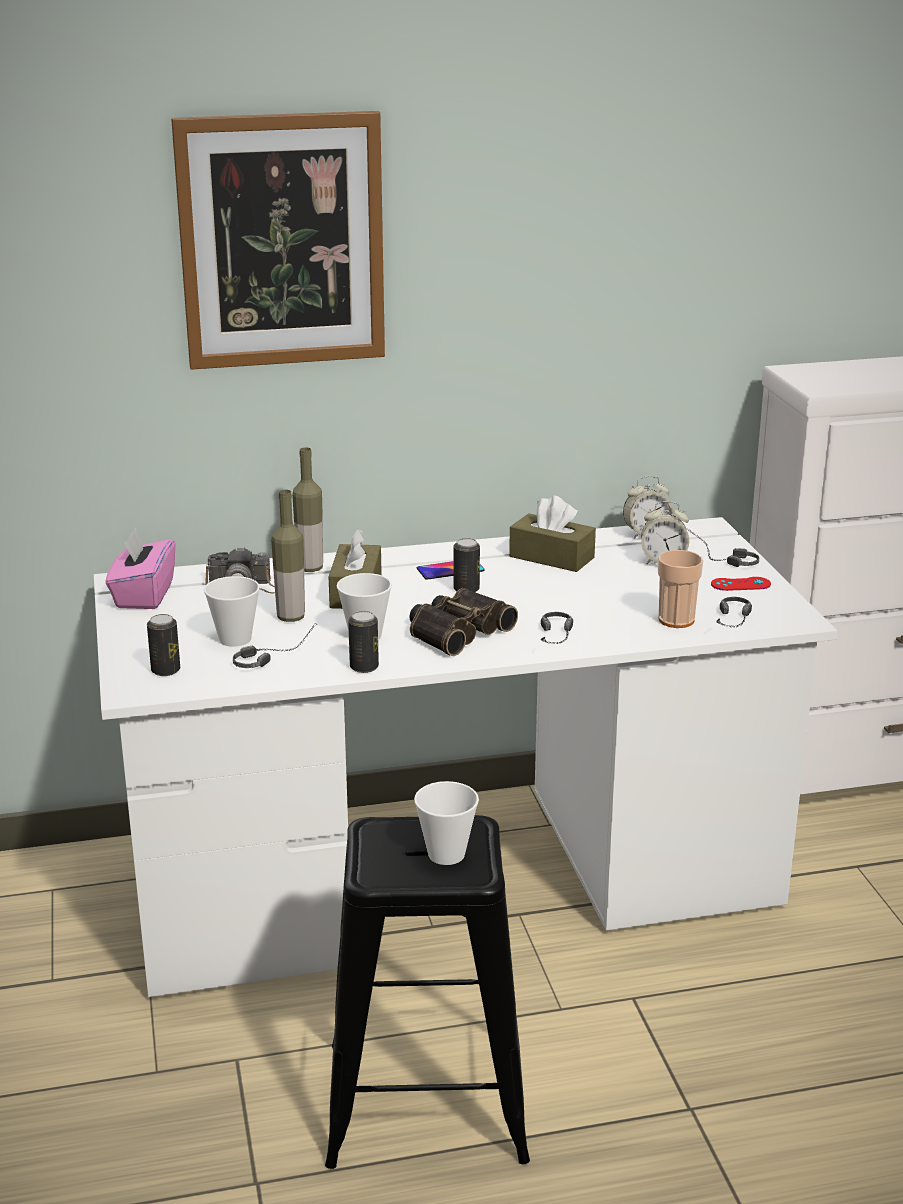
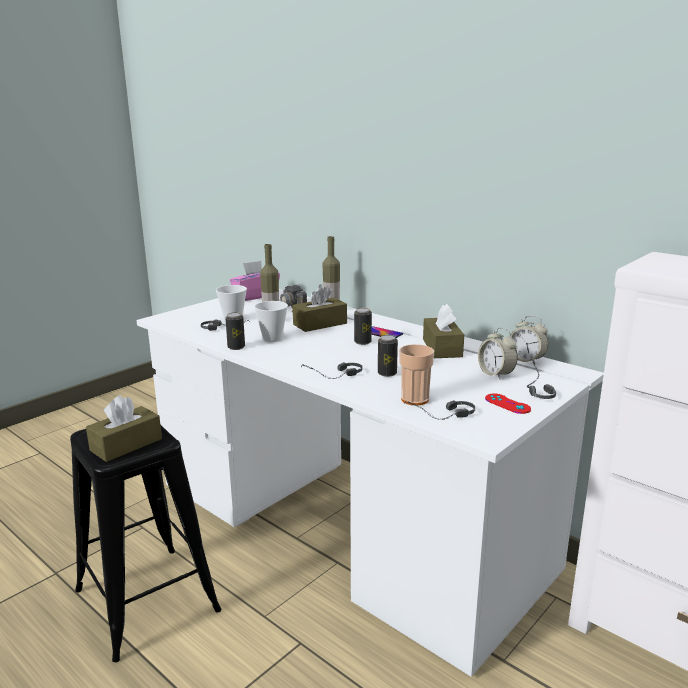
camera: 55 degrees right, 5 degrees down
(166, 670) = (185, 318): can -> can (387, 373)
(282, 241) = (347, 113): picture -> none
(446, 854) = (126, 444): cup -> brown tissue box
(456, 631) = (307, 353): binoculars -> none

